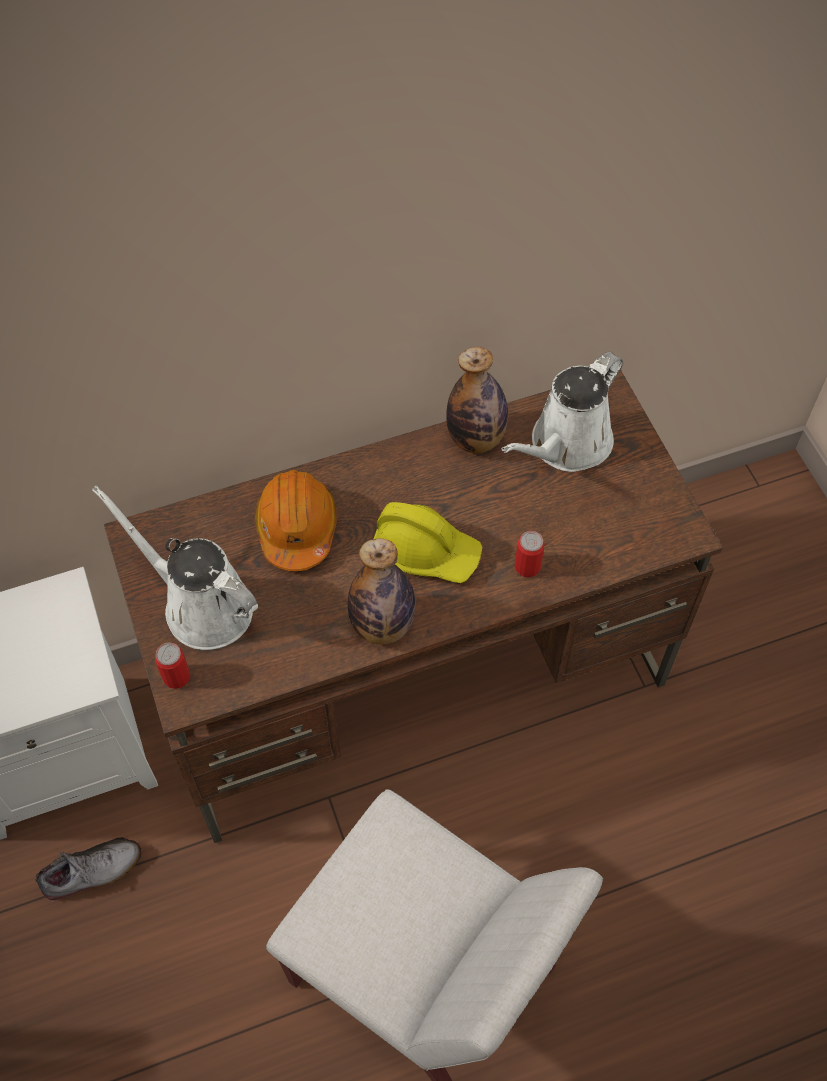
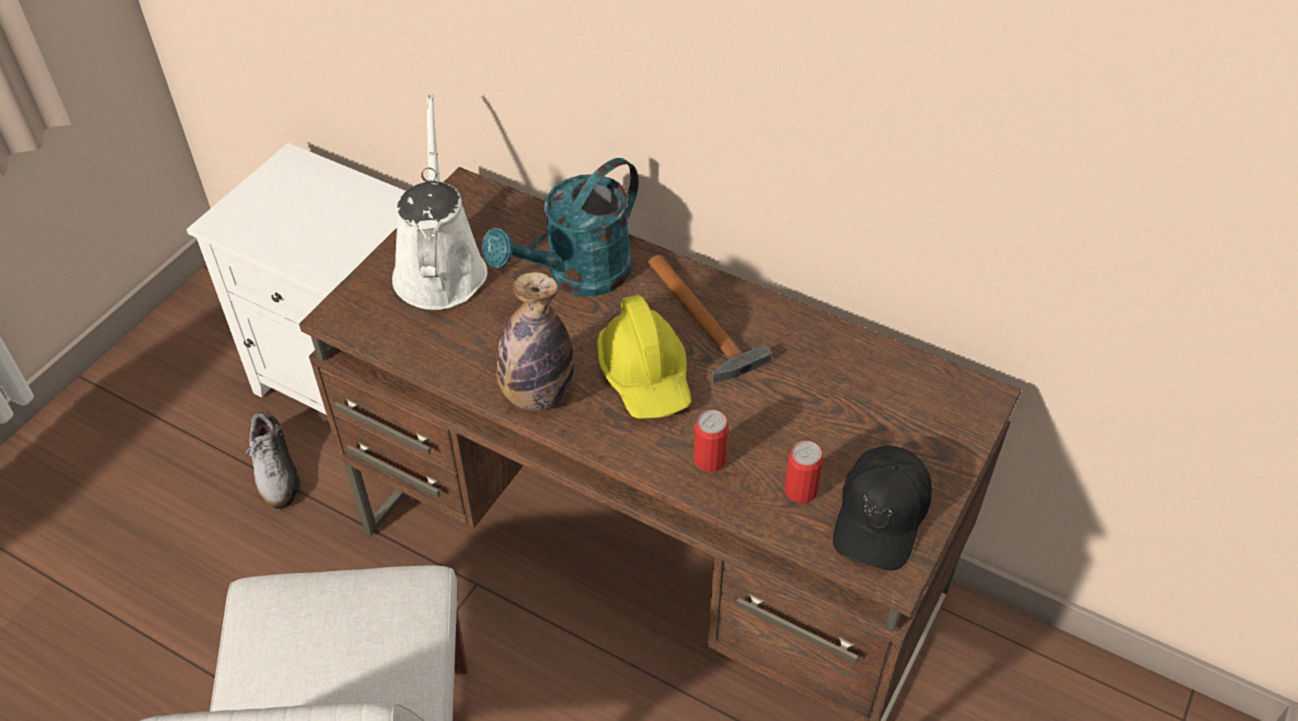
camera: 50 degrees right, 10 degrees down
(92, 871) = (275, 470): shoe -> shoe turned 45 degrees clockwise
(176, 676) = (358, 296): can -> can (801, 490)
(297, 527) = (577, 276): orange hard hat -> turquoise watering can
(412, 487) = (702, 323): none -> hammer
(476, 438) = (806, 333): bottle -> none
(566, 445) = (879, 403): white watering can -> none
(647, 511) = (881, 516): none -> black cap

